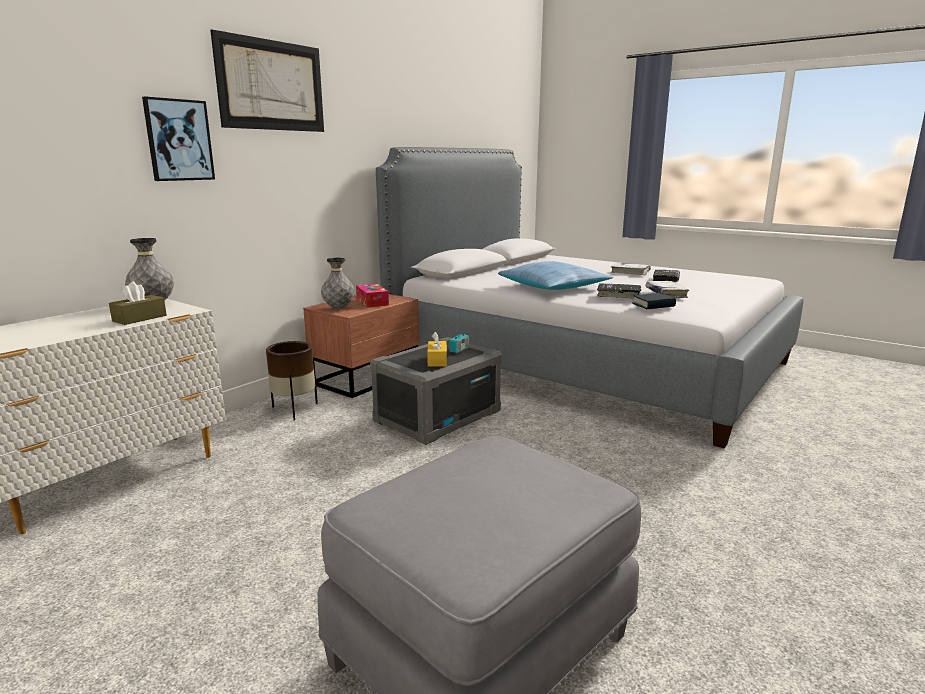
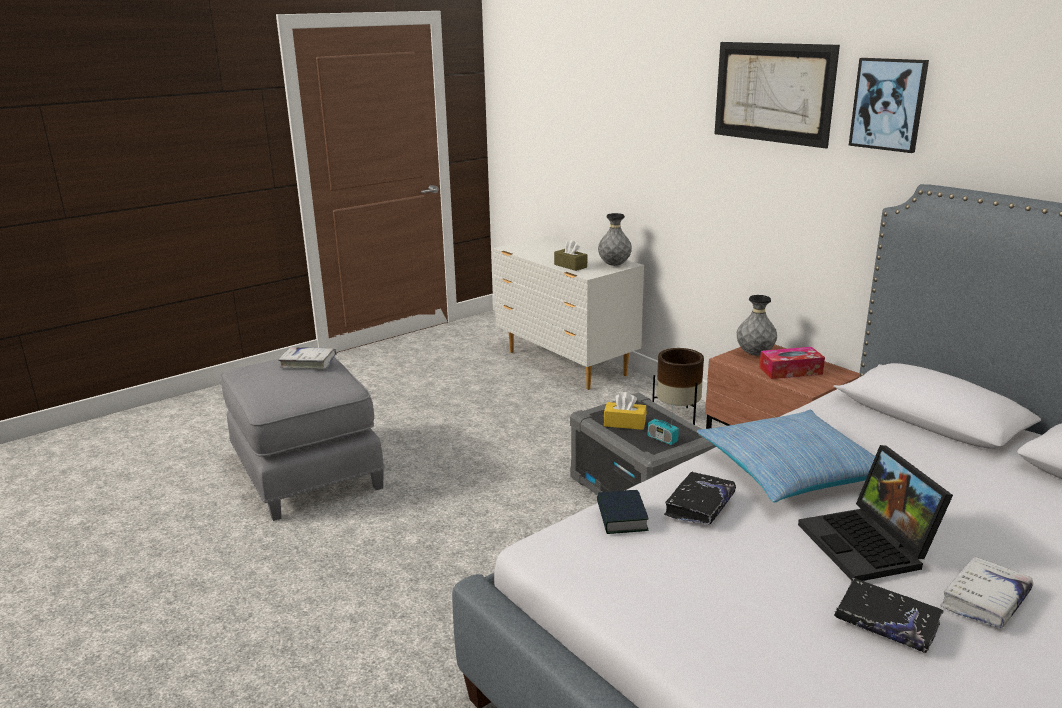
camera: 105 degrees right, 5 degrees up
(179, 140) = (681, 142): picture -> picture (888, 104)
(613, 279) = (870, 546): none -> laptop
(666, 294) = (705, 557): white book -> white book (308, 363)

